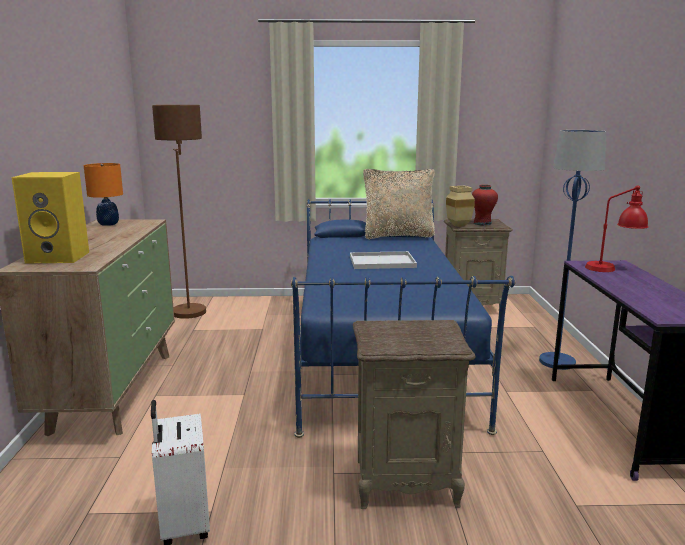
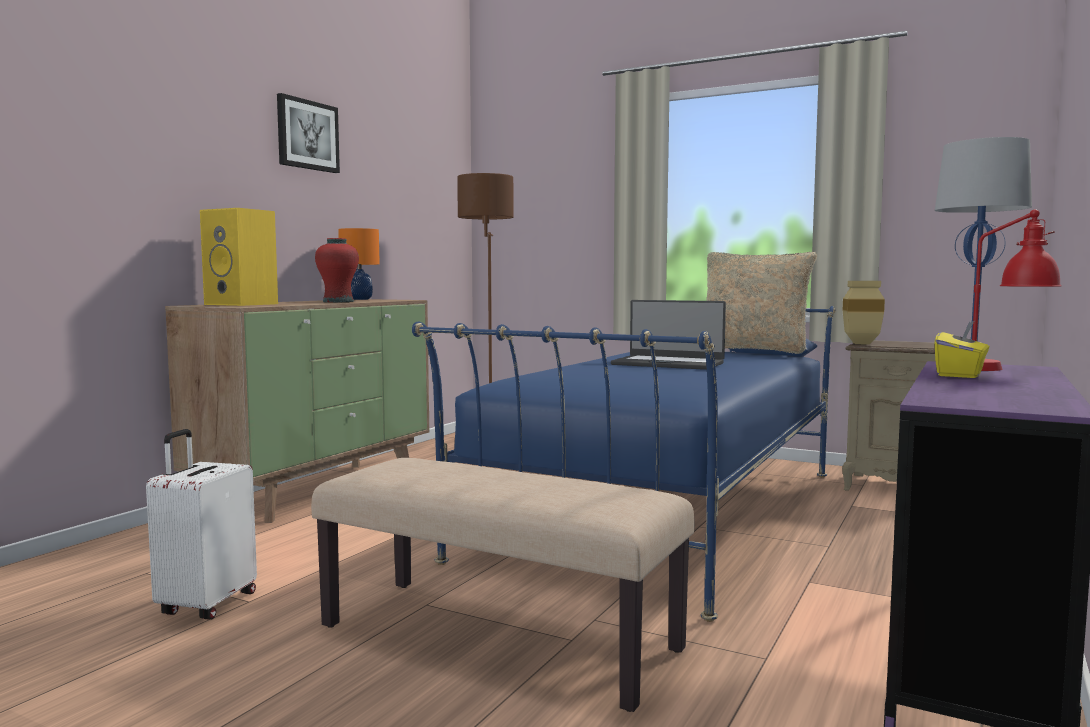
camera: 30 degrees right, 10 degrees down
(50, 82) = (307, 135): none -> picture
(383, 261) = (668, 364): white tray -> laptop
(406, 483) = (500, 637): beige nightstand -> beige bench
(482, 223) = (910, 344): red vase -> red vase (338, 302)
(612, 279) = (960, 375): none -> yellow tissue box

